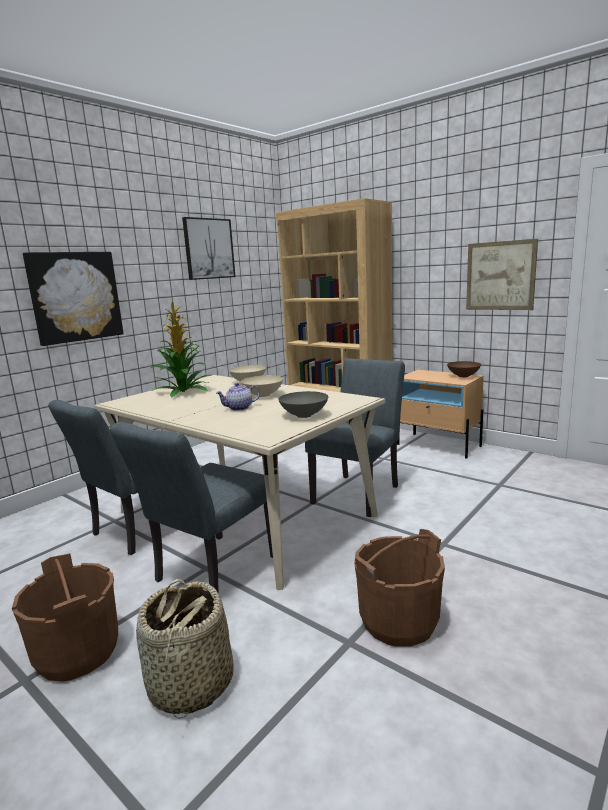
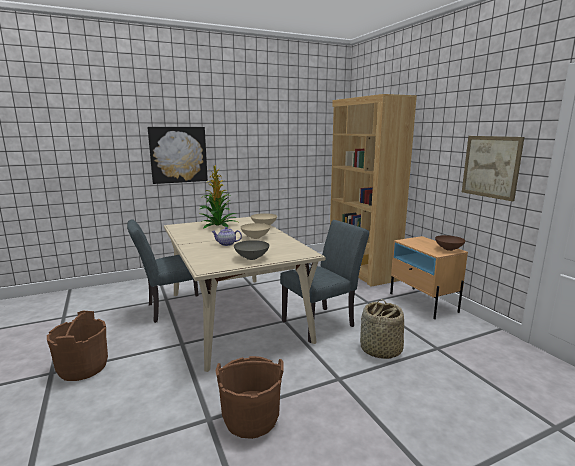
camera: 25 degrees right, 0 degrees up
(190, 684) = (110, 406): basket -> basket (380, 350)
(208, 249) = (281, 125): picture -> none
(210, 573) = (181, 347): grey chair -> none

